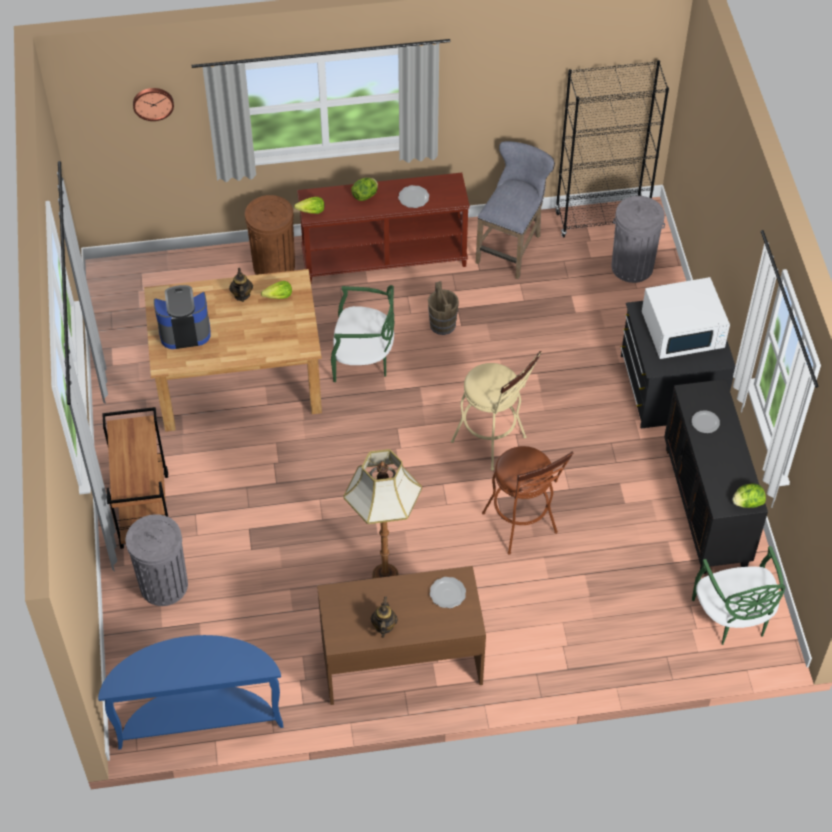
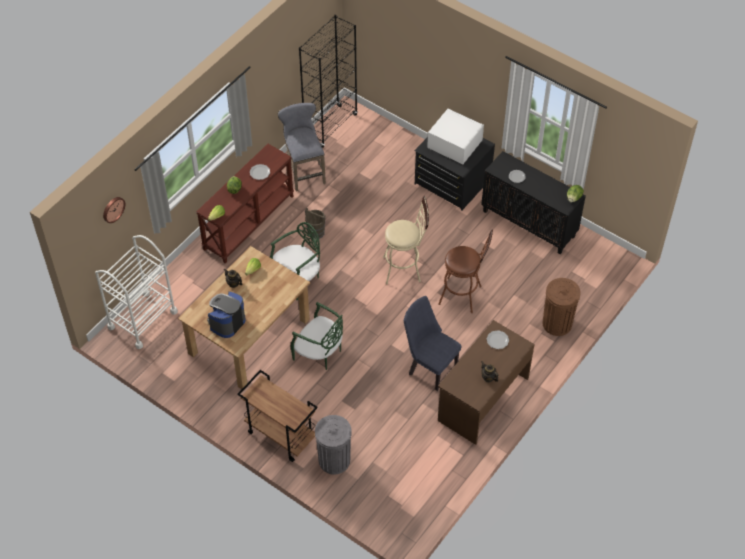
camera: 45 degrees left, 0 degrees up
(158, 278) = (142, 319): none -> white cart
(199, 718) = (425, 502): blue console table -> none
(274, 266) = (196, 267): brown trash can -> brown trash can (557, 323)
(385, 574) = (429, 368): floor lamp -> blue chair
(632, 266) = (371, 138): grey trash can -> none
(683, 330) = (454, 144): white microwave -> white microwave turned 90 degrees counterclockwise
(733, 617) = (593, 262): green chair -> green chair (319, 353)

